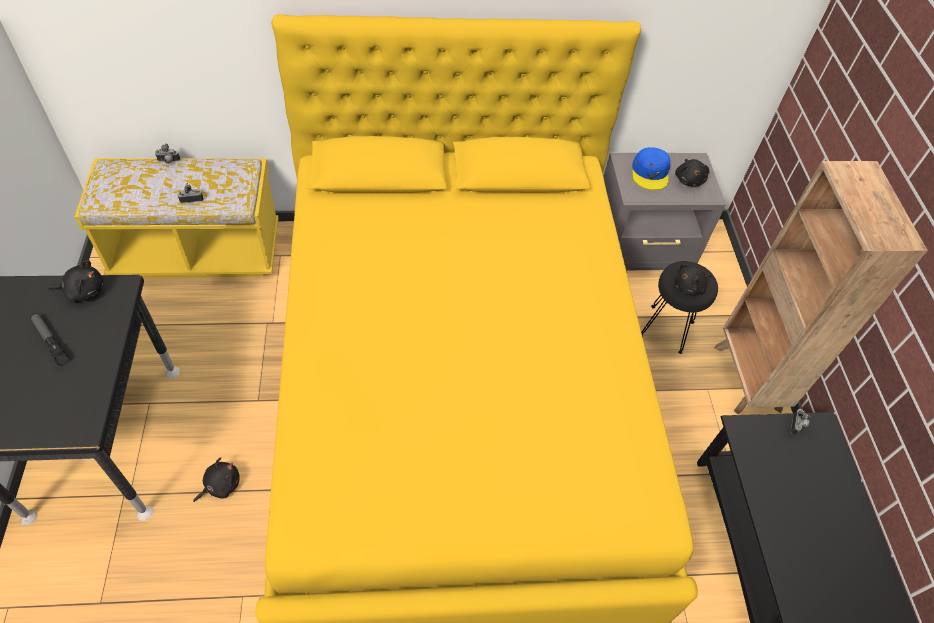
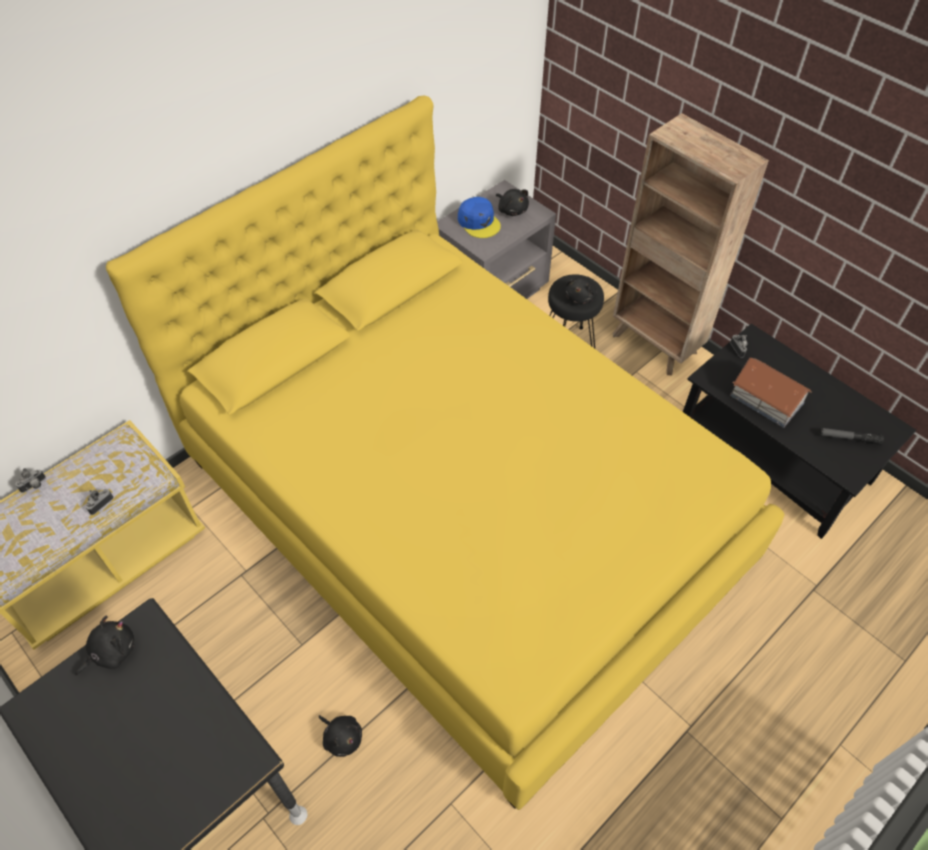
camera: 35 degrees left, 0 degrees up
(51, 341) = (132, 716): flashlight -> flashlight (848, 438)
(220, 485) = (342, 737): black plush toy -> black plush toy turned 120 degrees clockwise
(780, 488) = (766, 400): none -> toy house

